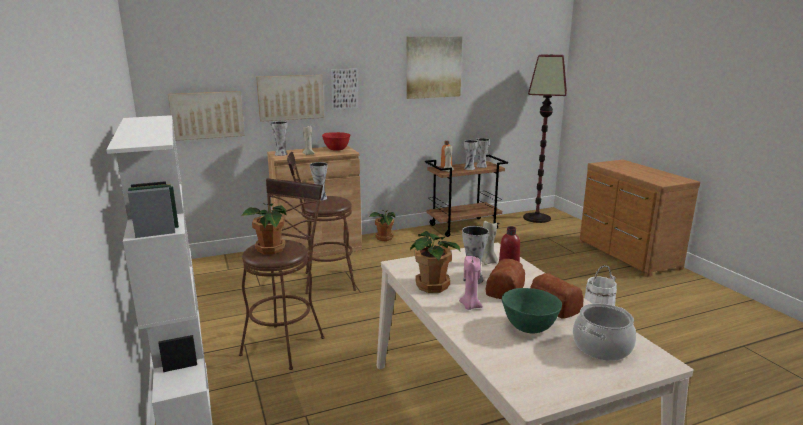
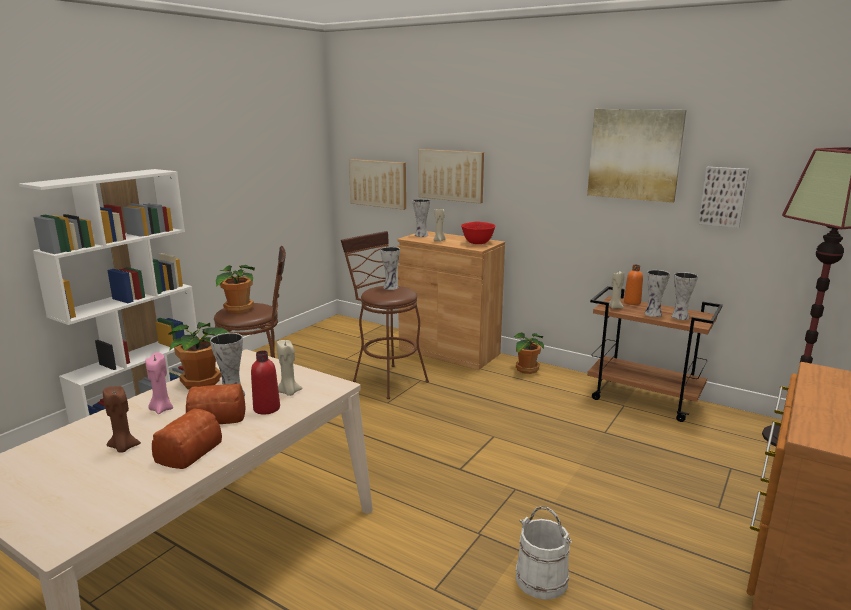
camera: 55 degrees right, 0 degrees up
(344, 89) = (508, 172): picture -> picture (723, 196)
(528, 327) = (123, 448): green bowl -> brown candle
(602, 347) = (89, 498): cooking pot -> none

